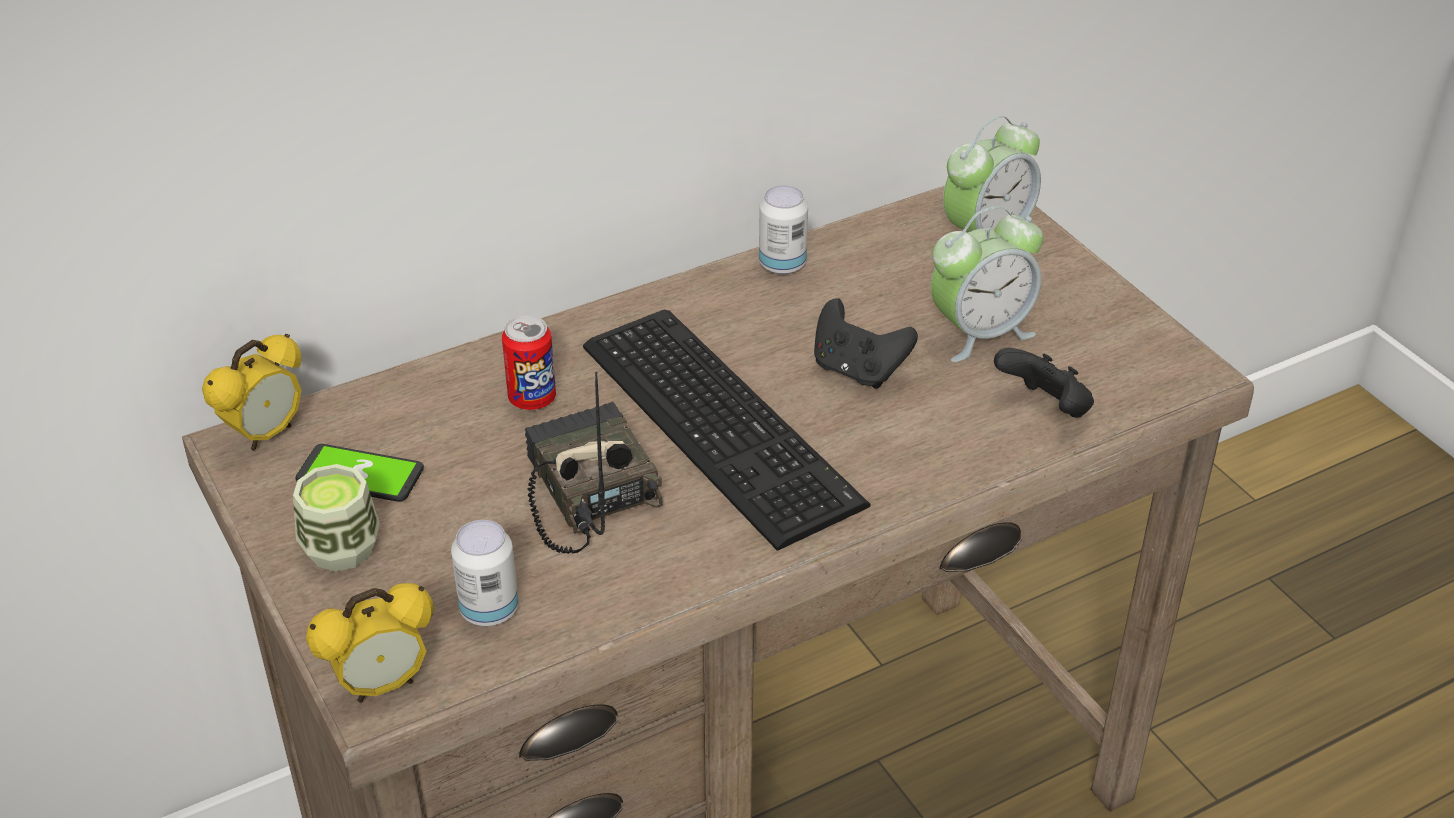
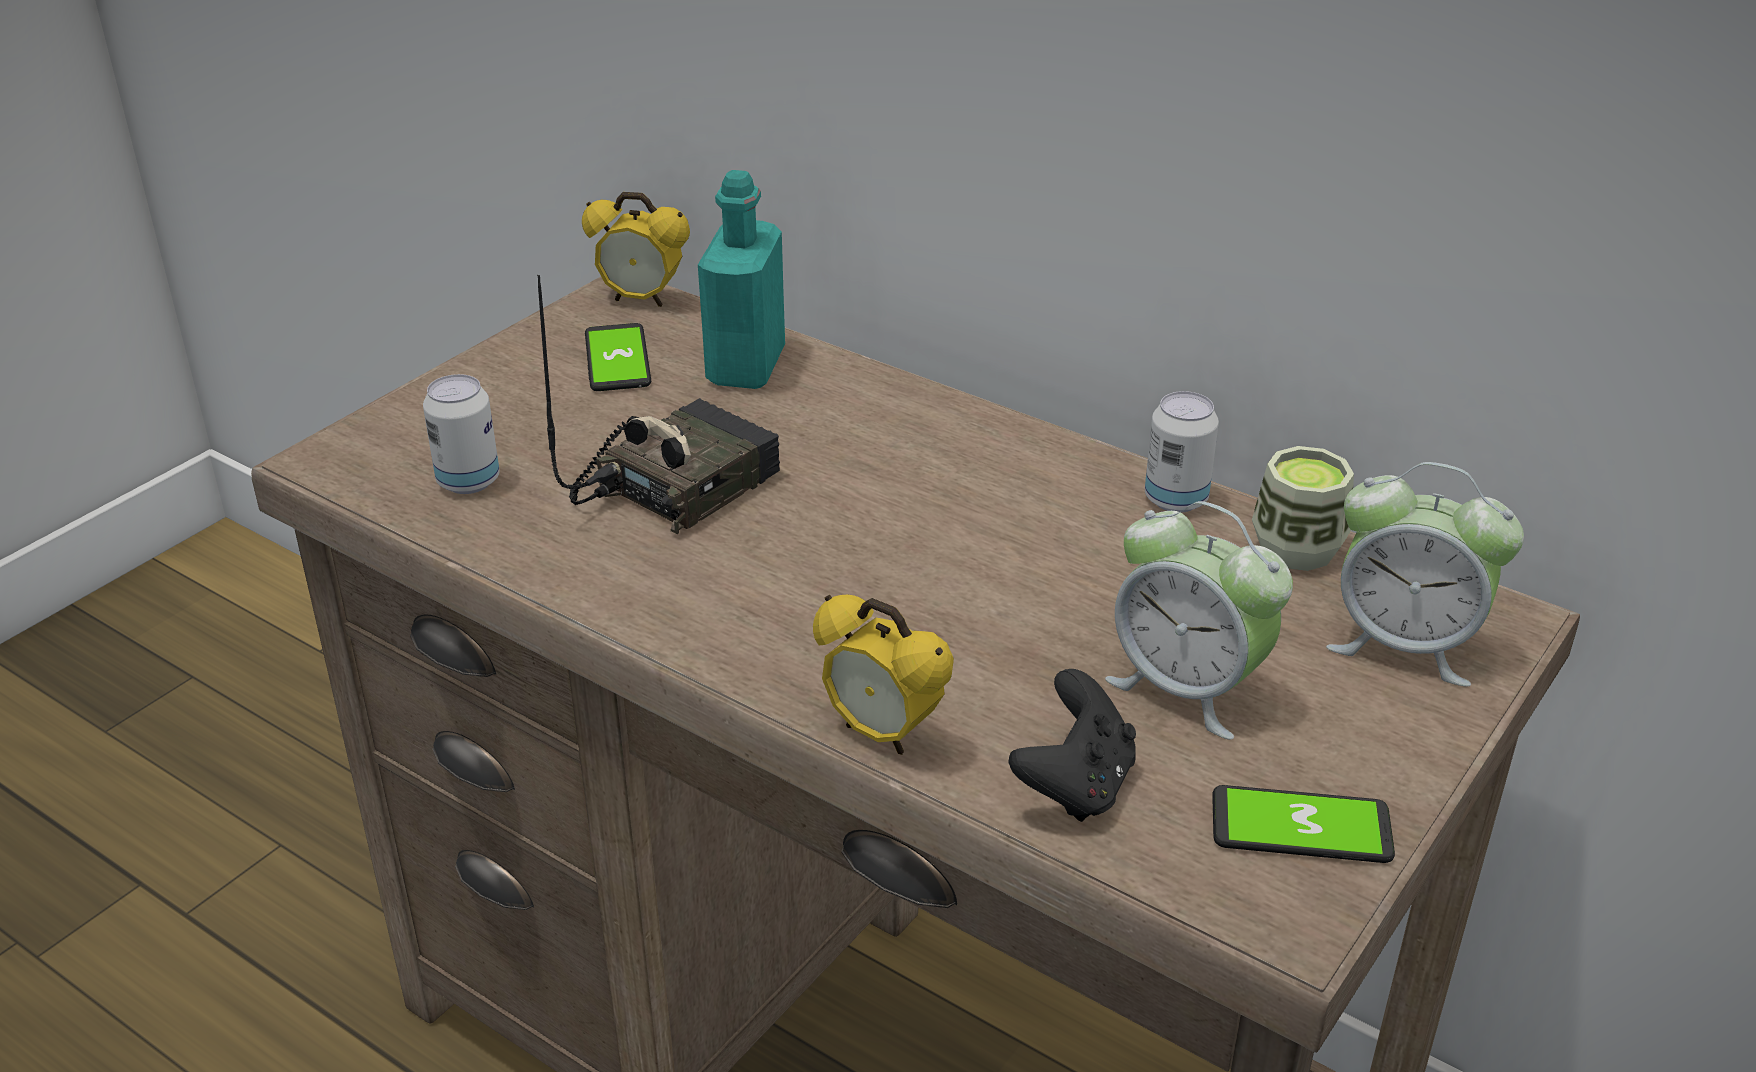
camera: 65 degrees right, 5 degrees down
(341, 549) = (511, 382): cup -> cup (1296, 549)
(382, 685) = (343, 457): alarm clock -> alarm clock (882, 734)
(437, 405) = (746, 366): none -> turquoise bottle
(532, 399) = (796, 412): can -> none
(722, 418) = (854, 535): keyboard -> none
(858, 370) = (1022, 608): black game controller -> none
(1122, 339) = (1301, 827): none -> phone

